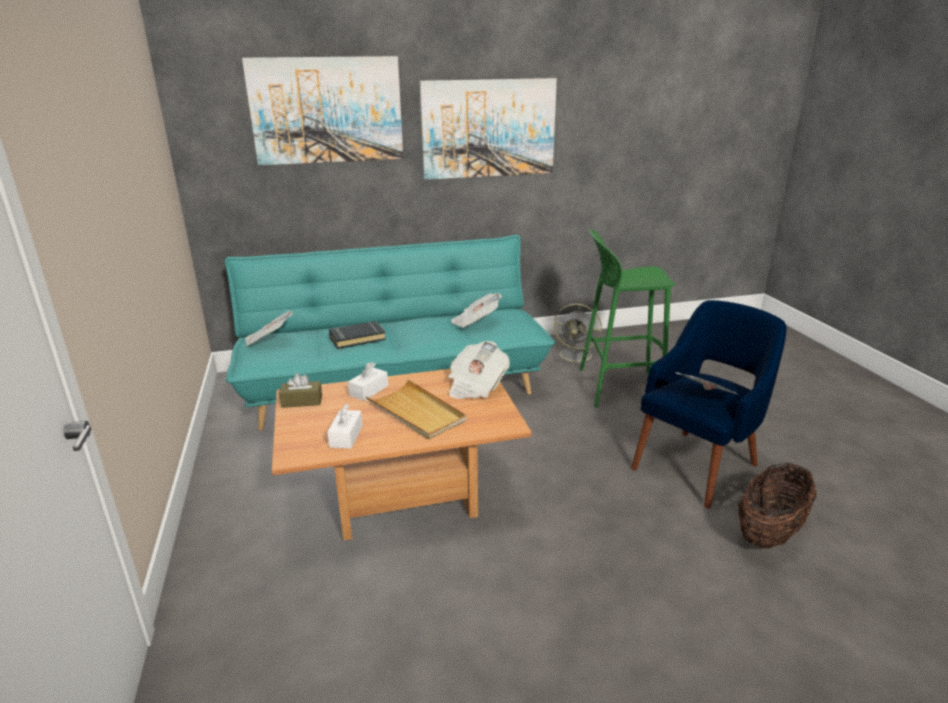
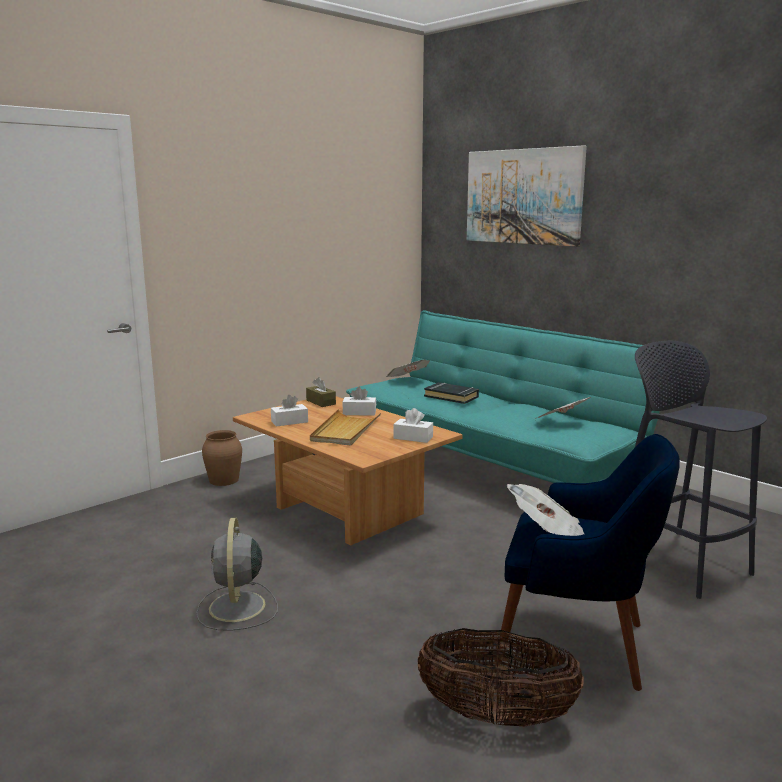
camera: 60 degrees right, 10 degrees down
(213, 563) = (224, 480): none -> brown vase
(476, 386) = (413, 437): newspaper -> white tissue box
(488, 128) = (671, 222): picture -> none
(577, 355) = (710, 524): grey fan -> grey fan (237, 608)
(619, 386) = (679, 563): green stool -> grey stool

